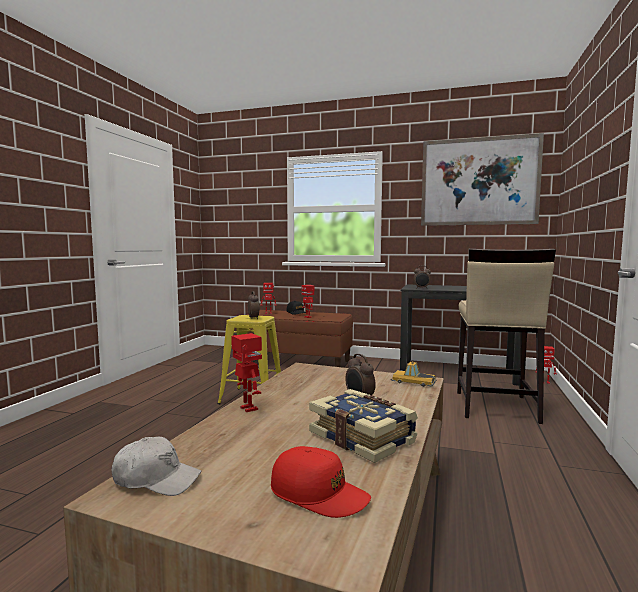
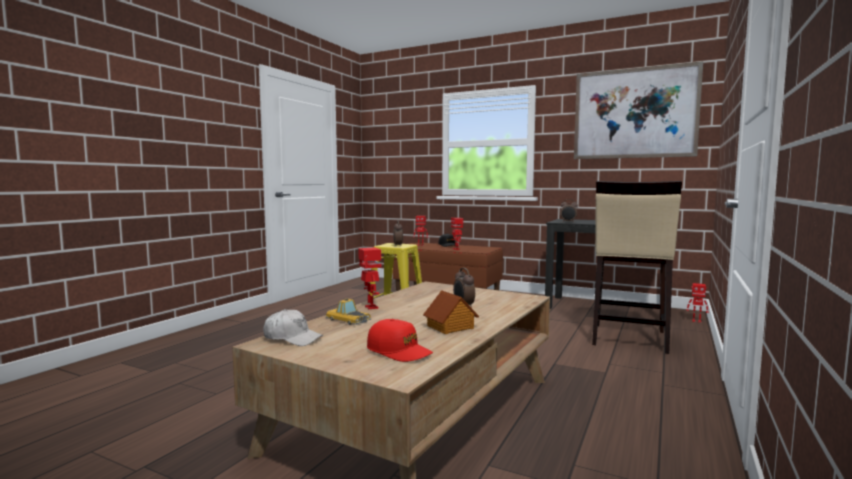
camera: 10 degrees right, 0 degrees up
(363, 437) = (450, 327): book -> toy house
(413, 381) = (519, 297): toy car -> toy car (347, 319)

